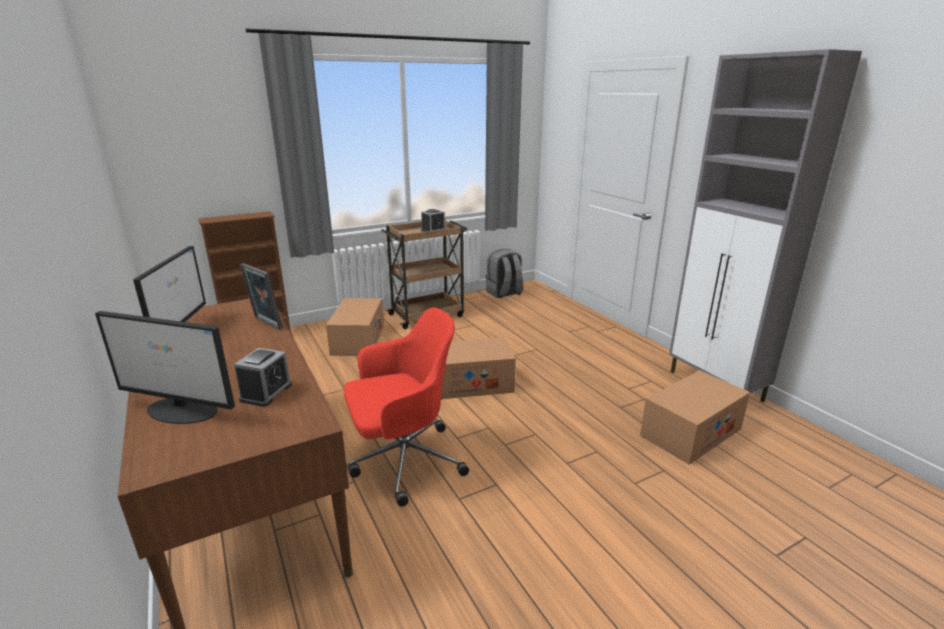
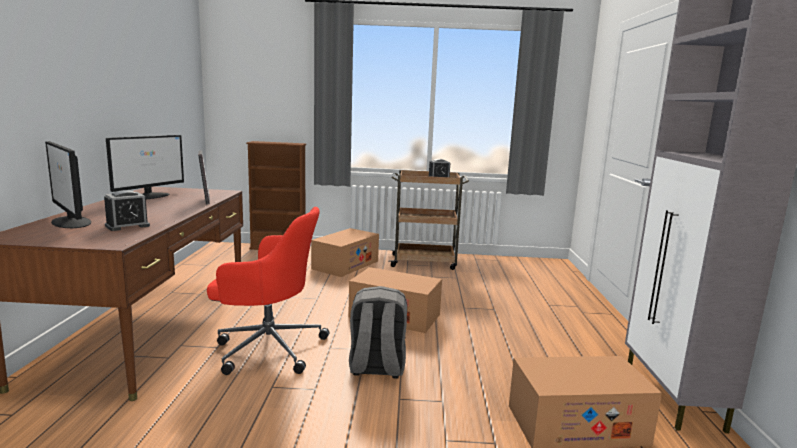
camera: 30 degrees right, 10 degrees down
(504, 293) = (520, 262): grey backpack -> grey backpack (376, 368)

